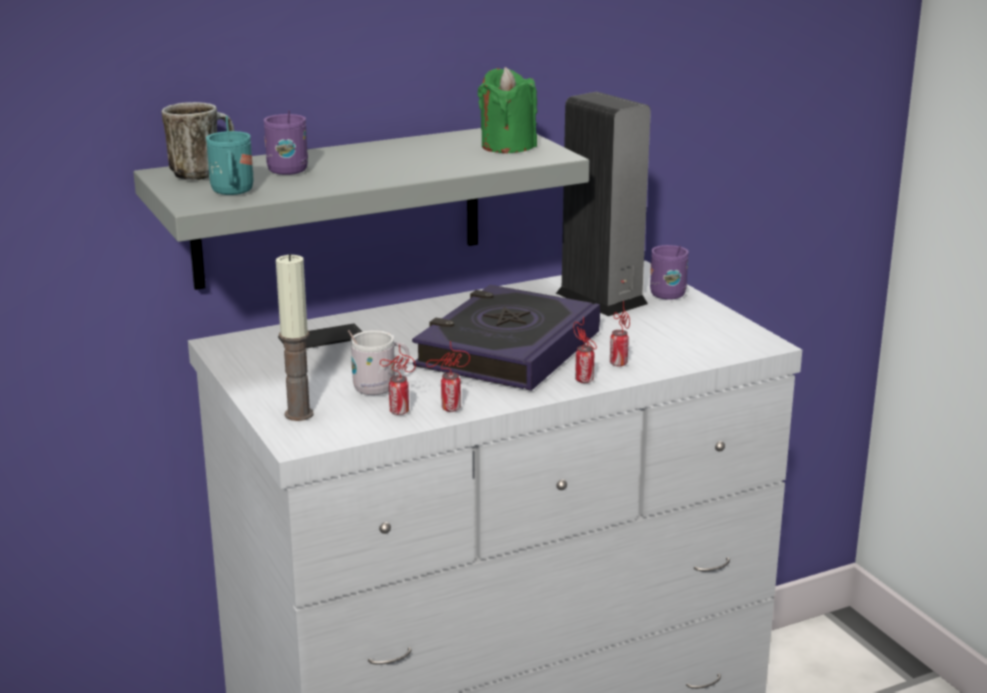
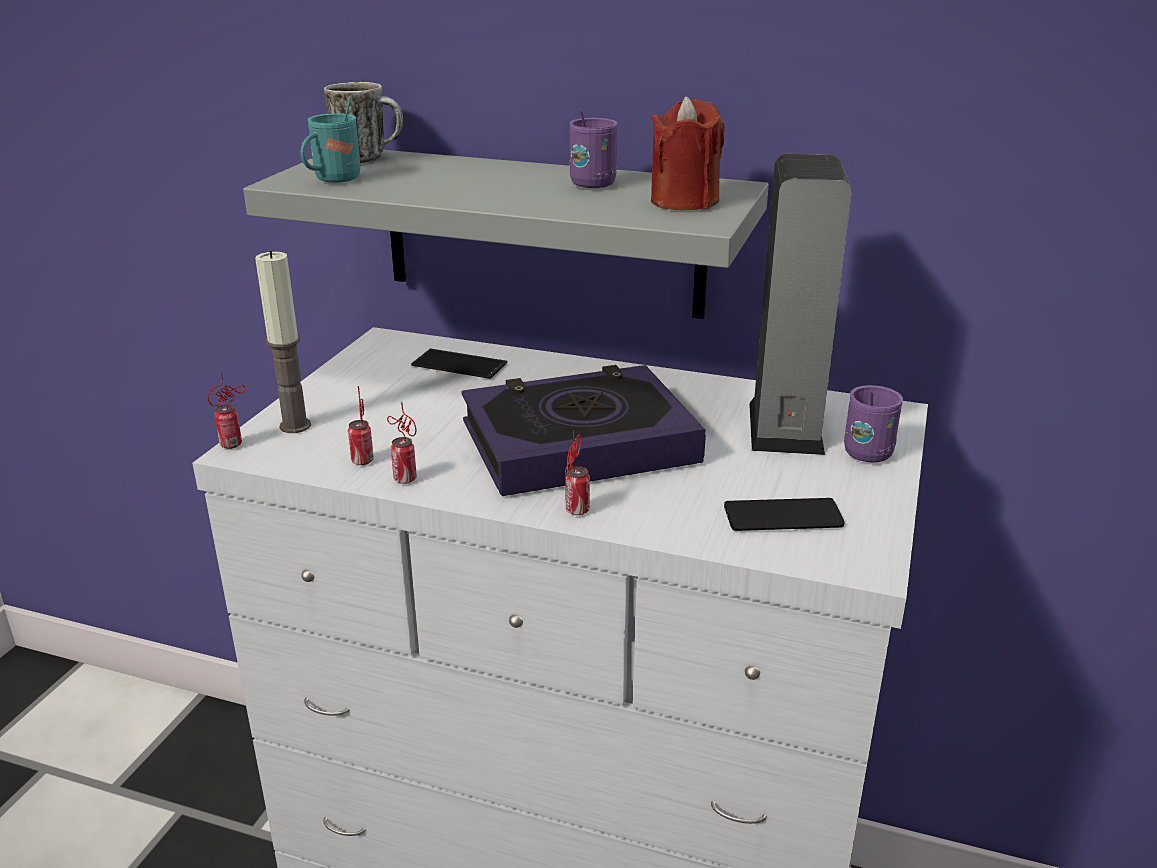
camera: 45 degrees right, 5 degrees up
(286, 170) = (433, 172): purple mug -> purple mug (596, 183)
(380, 388) = (399, 431): white mug -> none
(507, 146) = (684, 201): green candle -> red candle
(617, 363) = (651, 507): can -> can (233, 443)
(687, 339) = (783, 516): none -> phone

